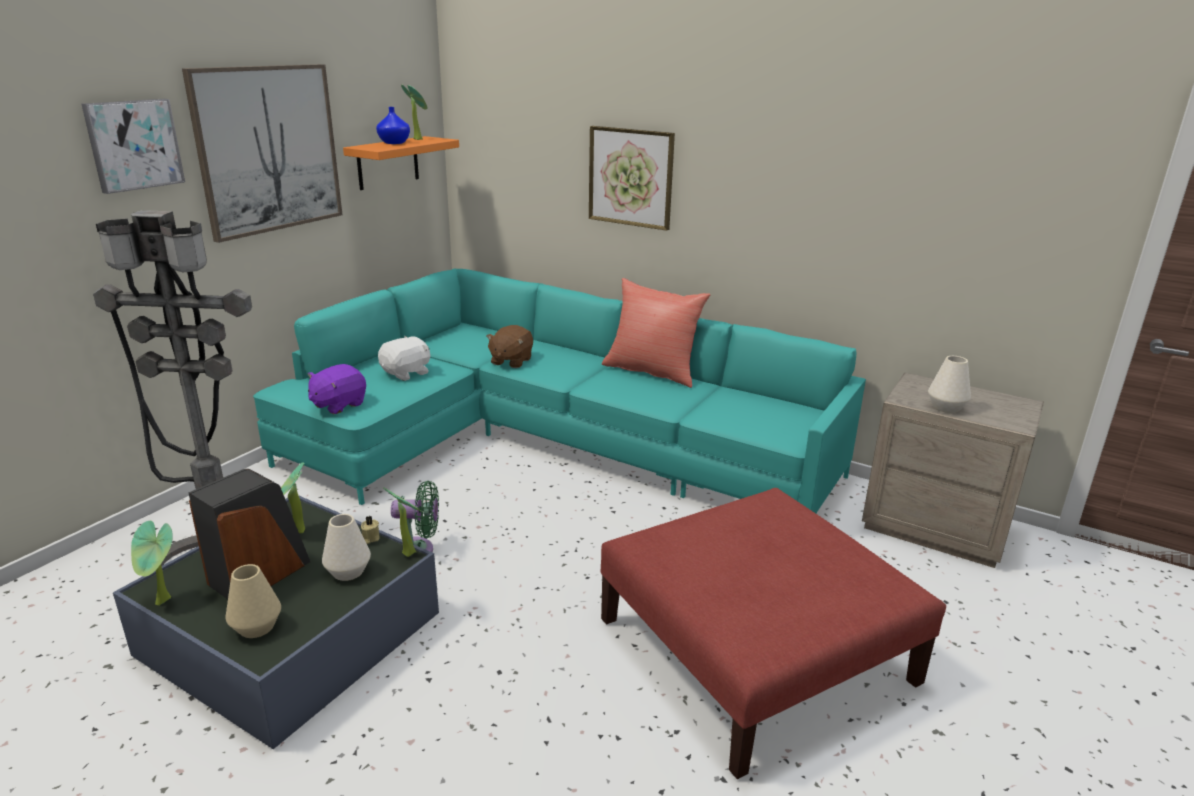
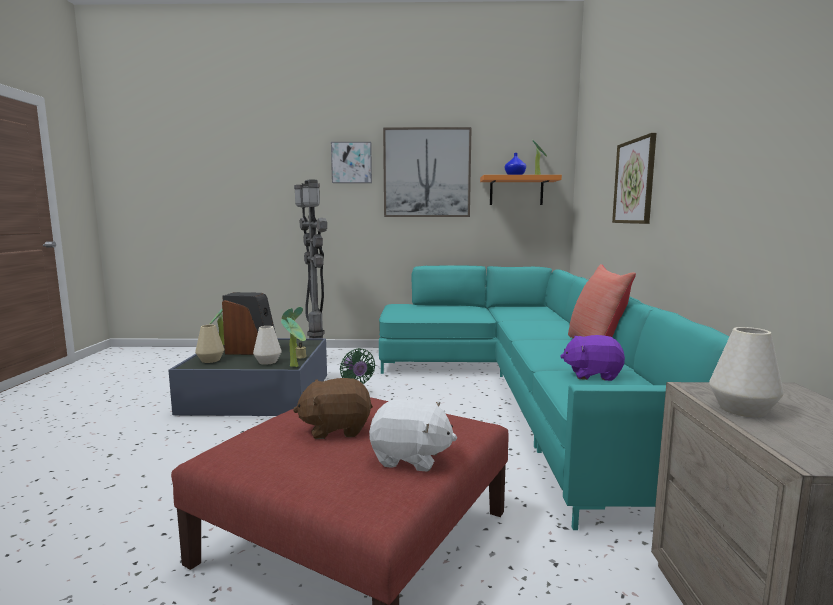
camera: 60 degrees right, 15 degrees down
(338, 405) = (395, 312): purple plush toy -> purple plush toy (592, 375)
(406, 373) = (454, 312): white plush toy -> white plush toy (410, 458)
(511, 361) = (519, 321): brown plush toy -> brown plush toy (336, 429)

